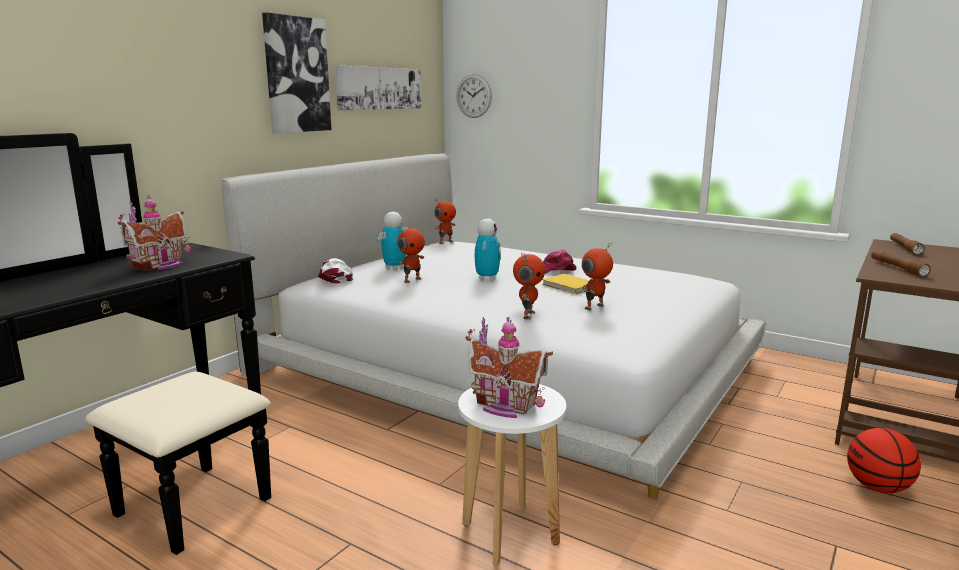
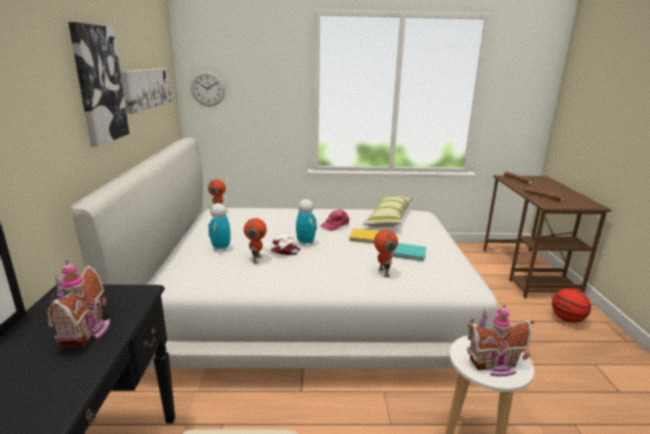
camera: 35 degrees left, 5 degrees up
(335, 278) = (188, 273): white cap -> white cap (281, 250)
(595, 307) = (408, 253): toy robot -> turquoise book
(639, 276) = (388, 219): none -> pillow

